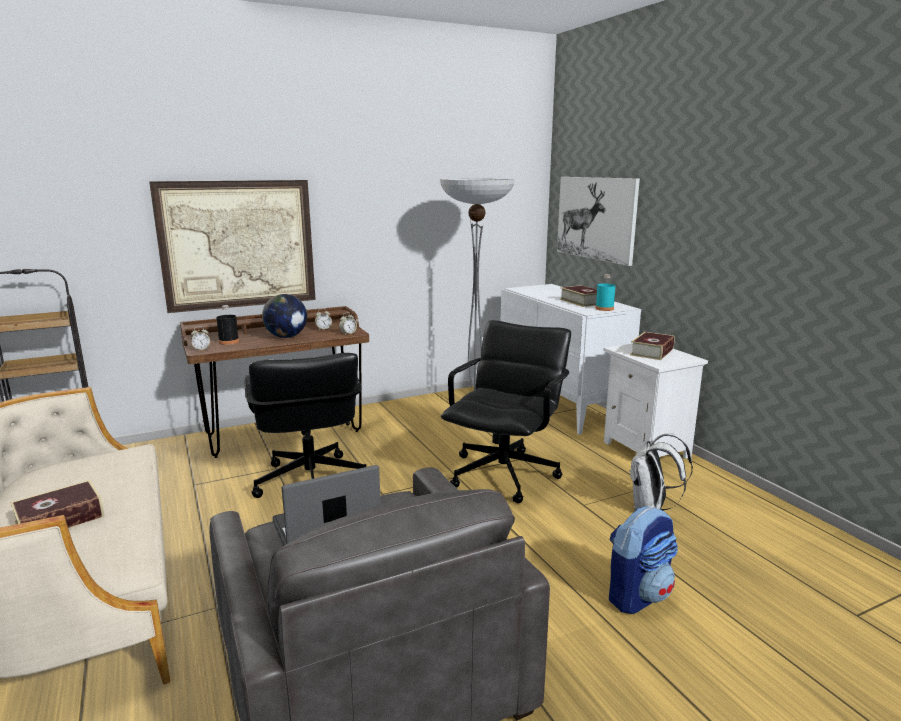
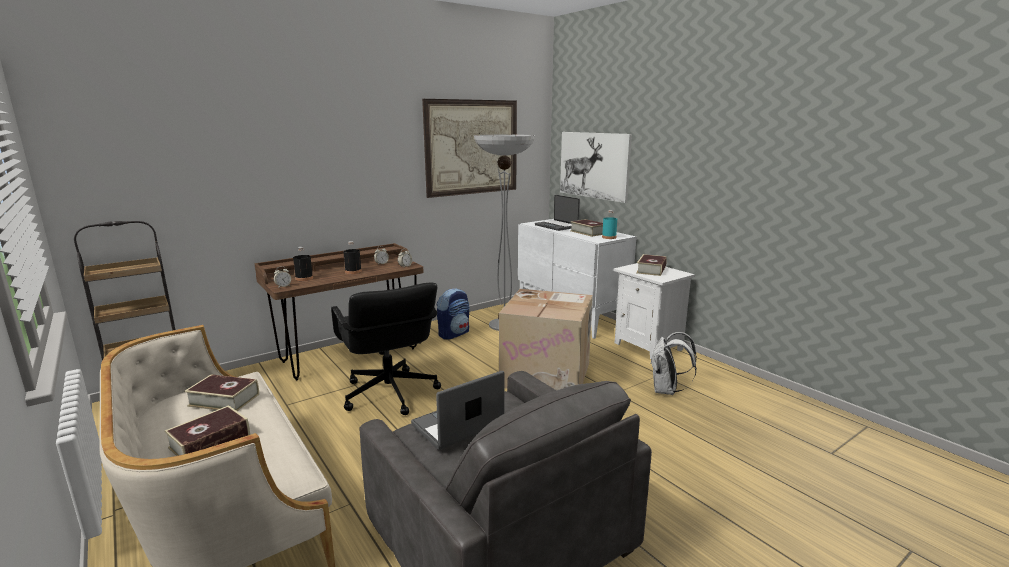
camera: 10 degrees left, 0 degrees up
(98, 473) = (224, 400): none -> book
(238, 245) = (304, 193): picture -> picture (472, 147)
(286, 337) = (353, 272): globe -> black bottle
(505, 474) = (547, 374): black office chair -> cardboard box
(547, 293) = (557, 226): none -> laptop
(637, 595) = (679, 456): backpack -> backpack (454, 334)

